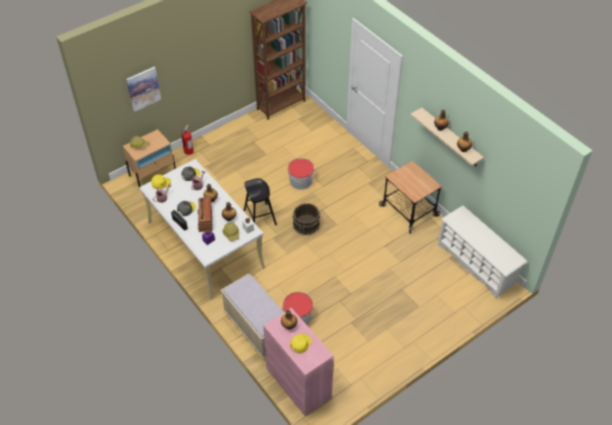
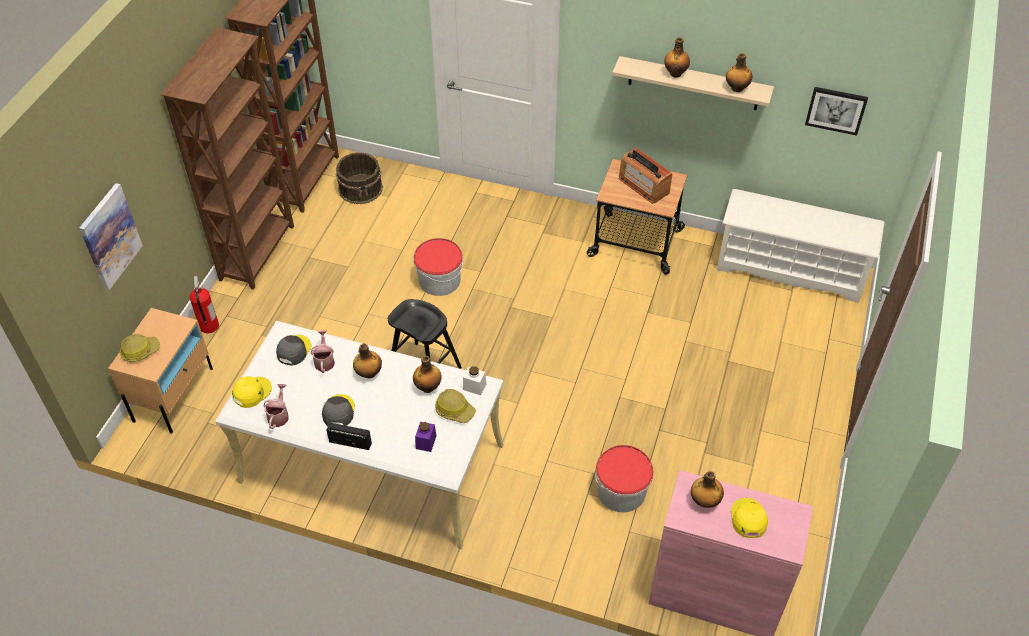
camera: 35 degrees left, 0 degrees up
(205, 219) = (389, 411): radio -> radio (643, 185)
(234, 129) = (258, 252): none -> brown bookcase
(256, 328) = (575, 549): beige bench -> none
(306, 224) = (507, 341): brown bucket -> brown bucket (361, 188)
(509, 184) = (836, 110): none -> picture

